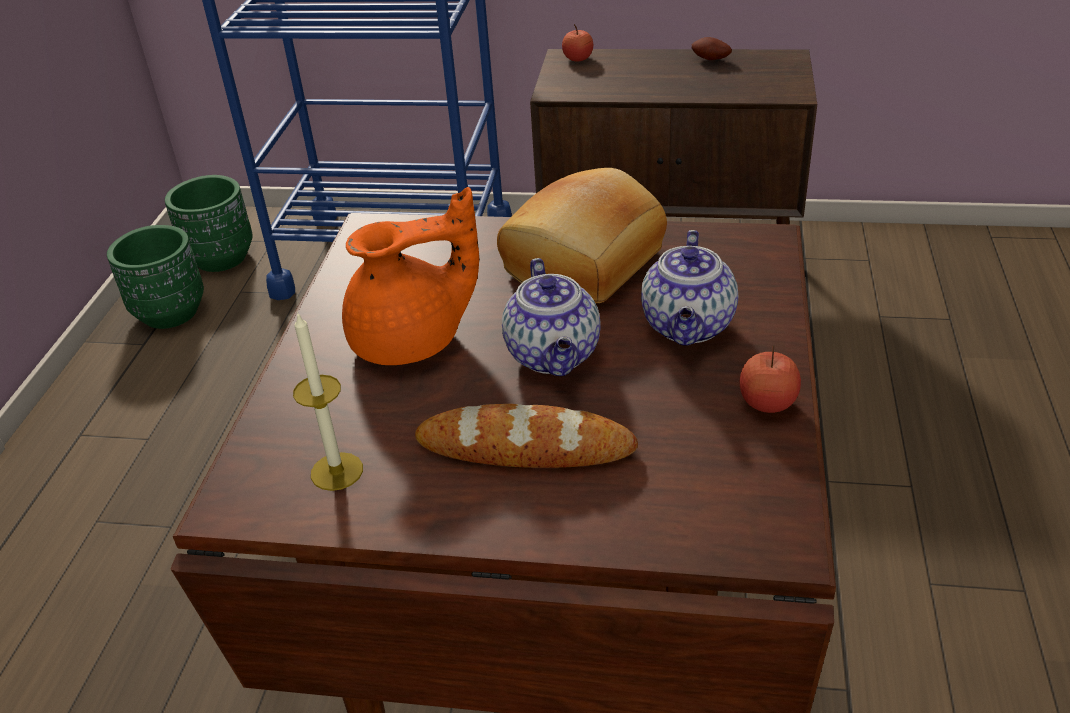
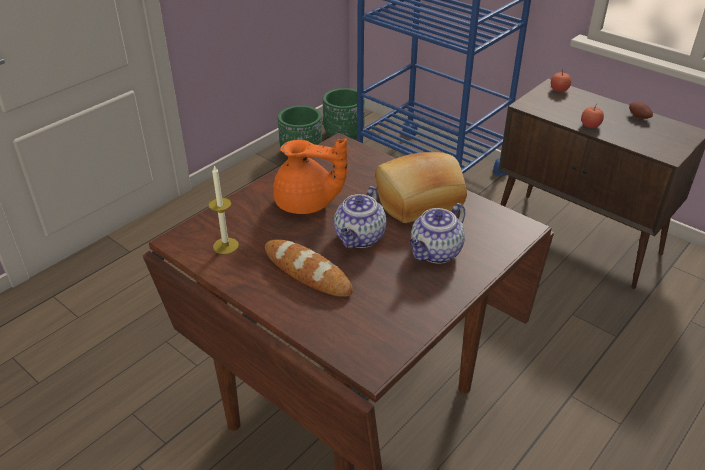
camera: 30 degrees right, 0 degrees up
(767, 402) = (433, 305): apple -> apple (590, 125)

